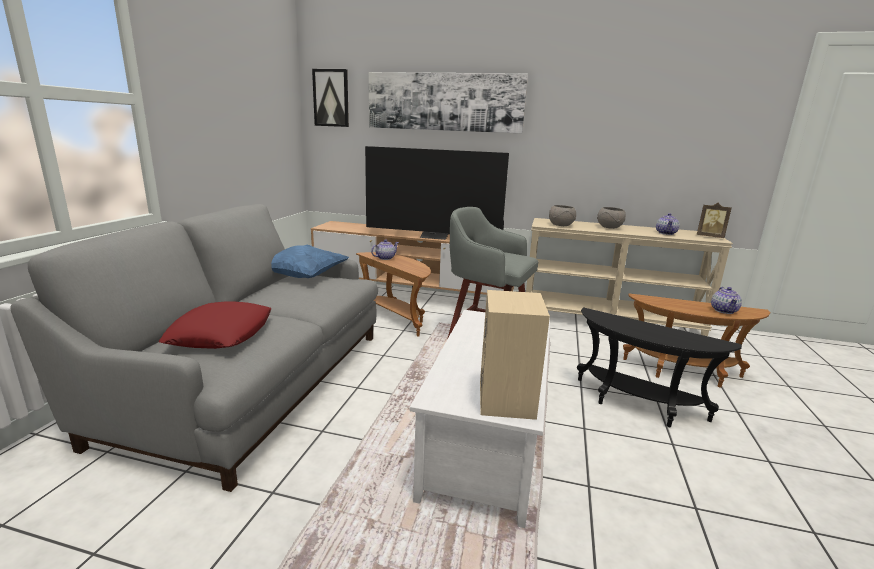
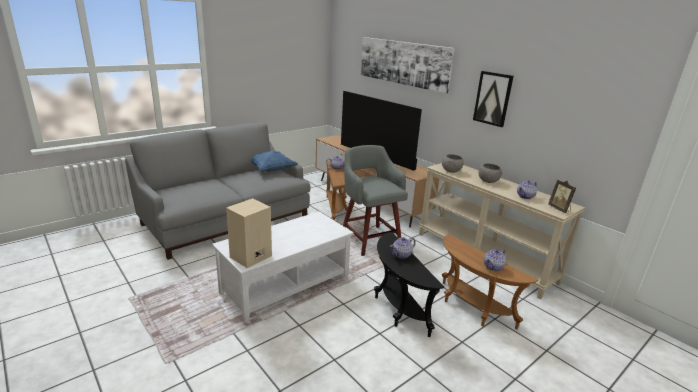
camera: 35 degrees right, 5 degrees up
(221, 333) = (193, 189): red pillow -> none
(331, 98) = (344, 52): picture -> picture (493, 98)
(643, 327) = (402, 255): none -> teapot

